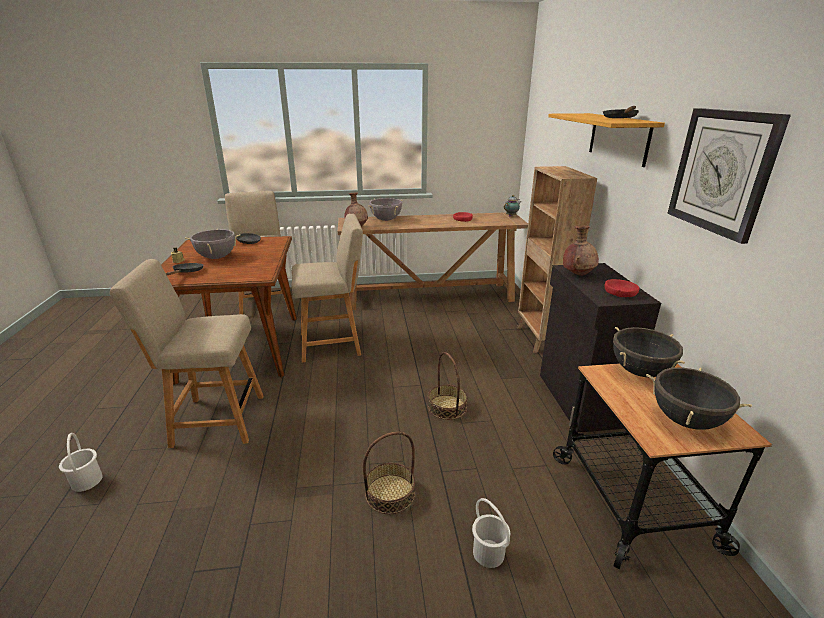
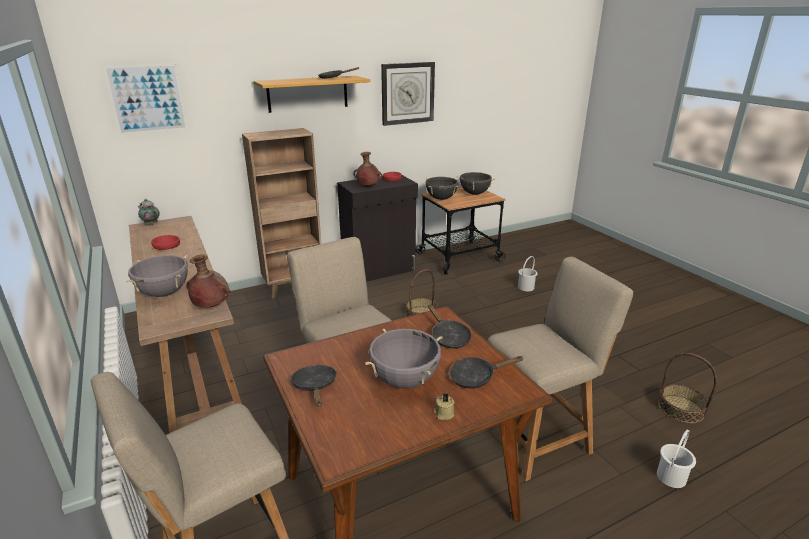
camera: 110 degrees left, 0 degrees up
(214, 420) = (538, 436): beige chair -> beige chair turned 90 degrees counterclockwise
(235, 273) = (448, 337): none -> black frying pan
(390, 494) = (520, 320): basket -> basket (681, 409)
(546, 119) = (147, 99): none -> picture

